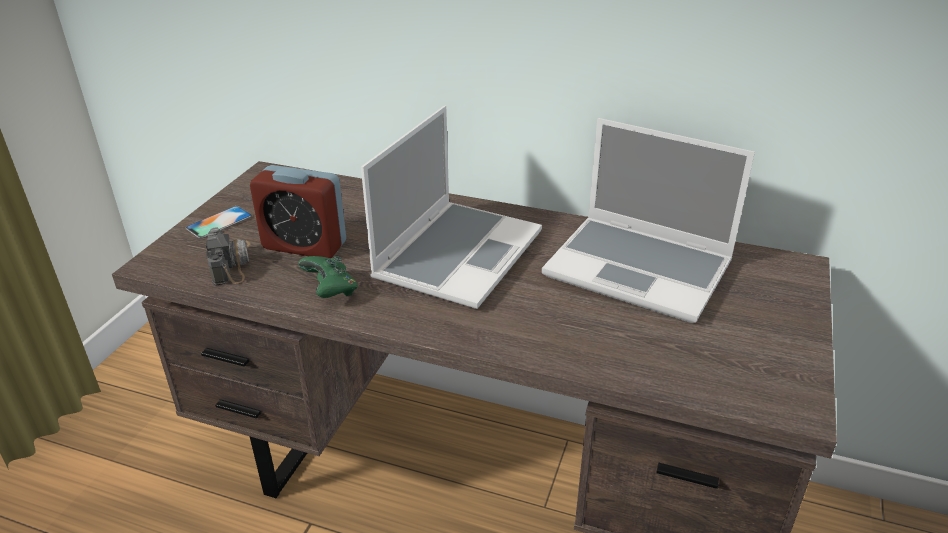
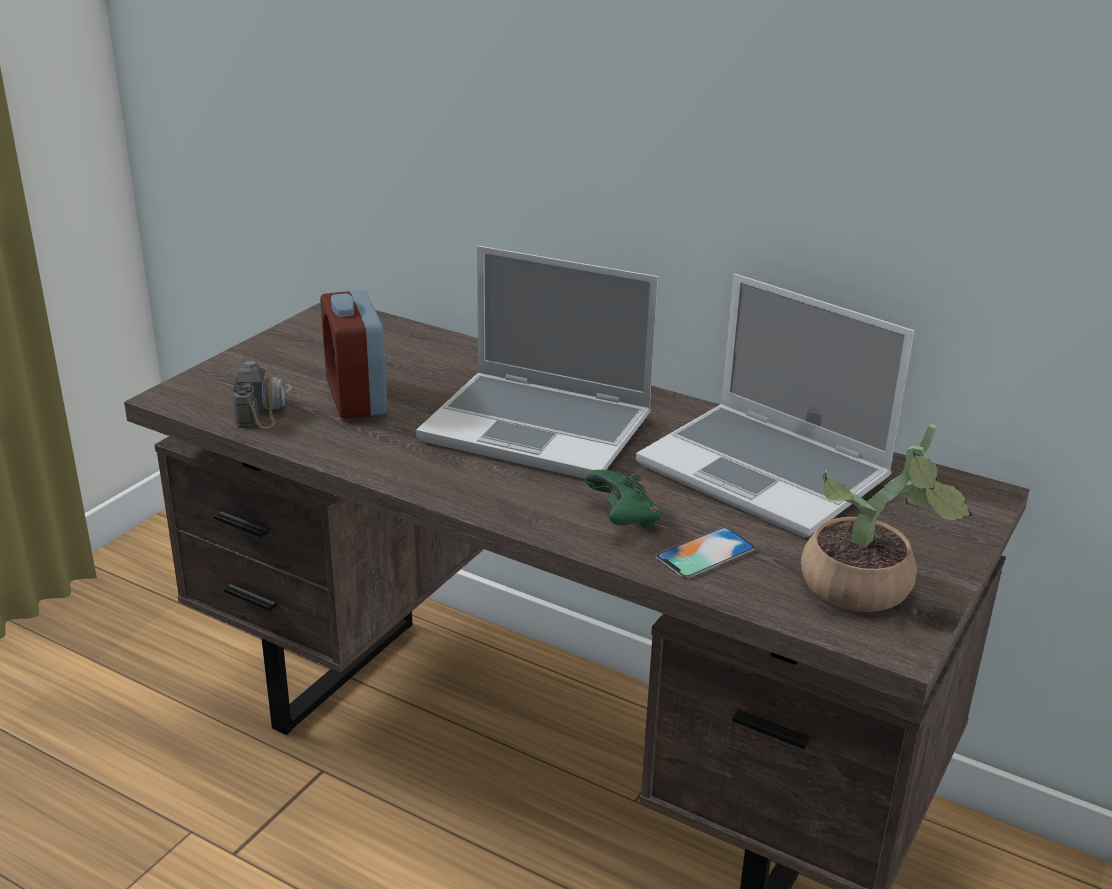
camera: 10 degrees right, 5 degrees down
(219, 222) = (262, 361): phone -> phone (705, 553)
(304, 245) = (356, 397): alarm clock -> alarm clock turned 45 degrees clockwise
(331, 290) = (372, 449): green game controller -> green game controller (623, 518)
(458, 254) = (540, 428): laptop -> laptop turned 75 degrees clockwise
(757, 364) = (867, 592): none -> potted plant

